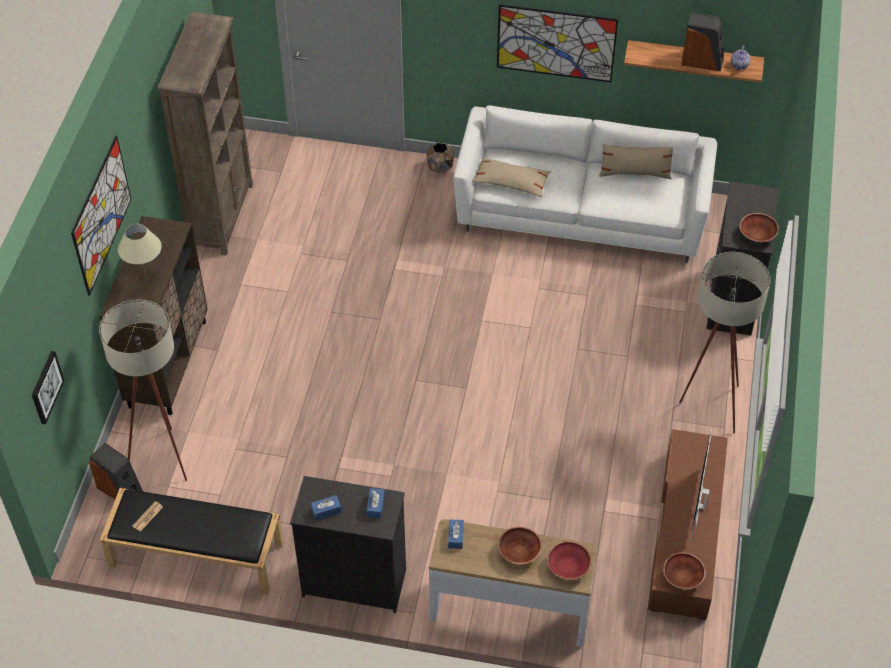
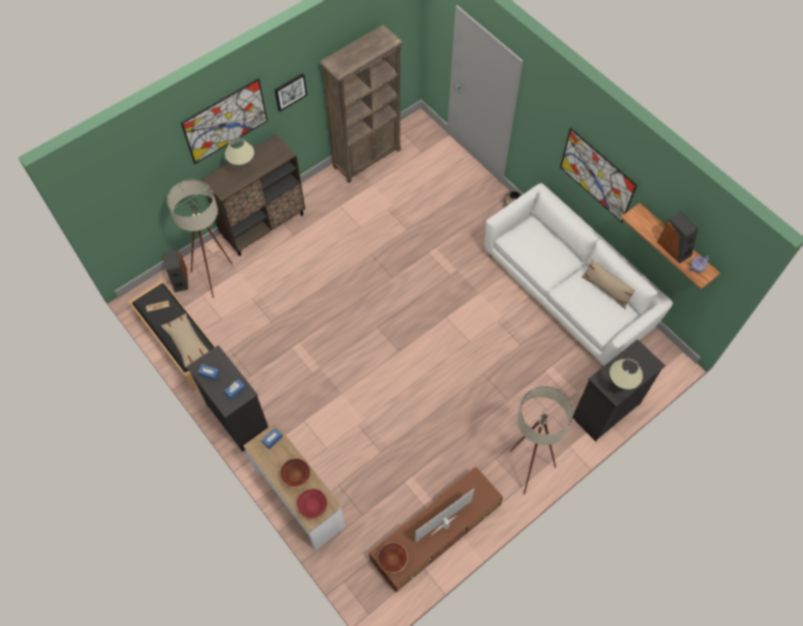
camera: 40 degrees right, 10 degrees up
(46, 387) = (124, 202): picture -> picture (290, 91)
(511, 182) = (524, 245): beige pillow -> beige pillow (187, 342)
(757, 235) = (618, 387): brown bowl -> beige table lamp

